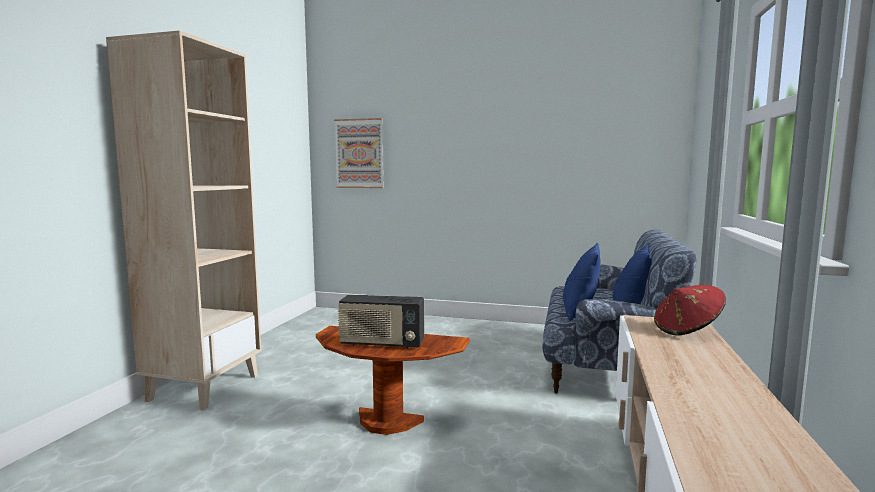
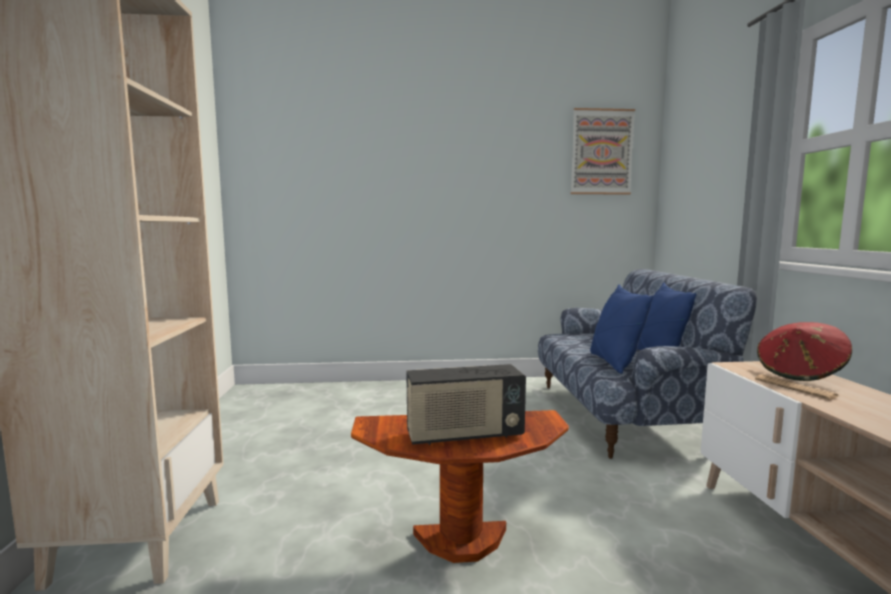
camera: 20 degrees left, 0 degrees up
(359, 153) = (293, 186): picture -> picture (601, 152)
(653, 339) = (795, 388): none -> newspaper

